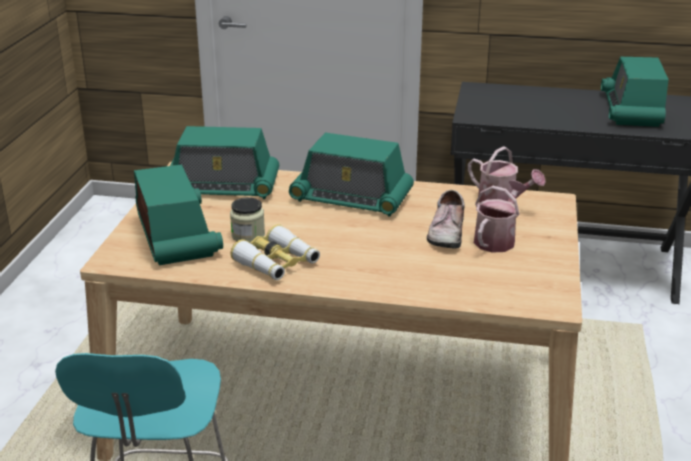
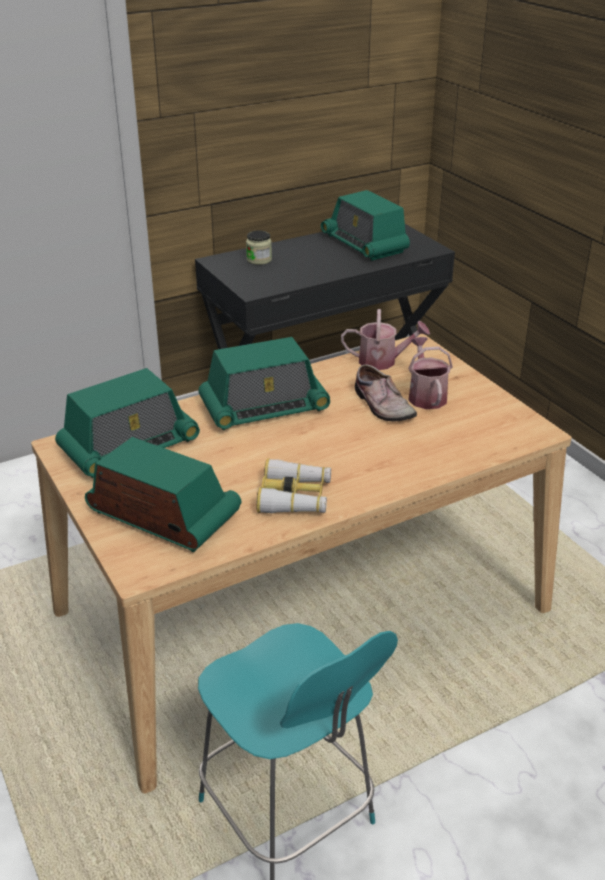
camera: 40 degrees left, 5 degrees up
(248, 235) = (229, 483): jar -> jar (259, 260)

